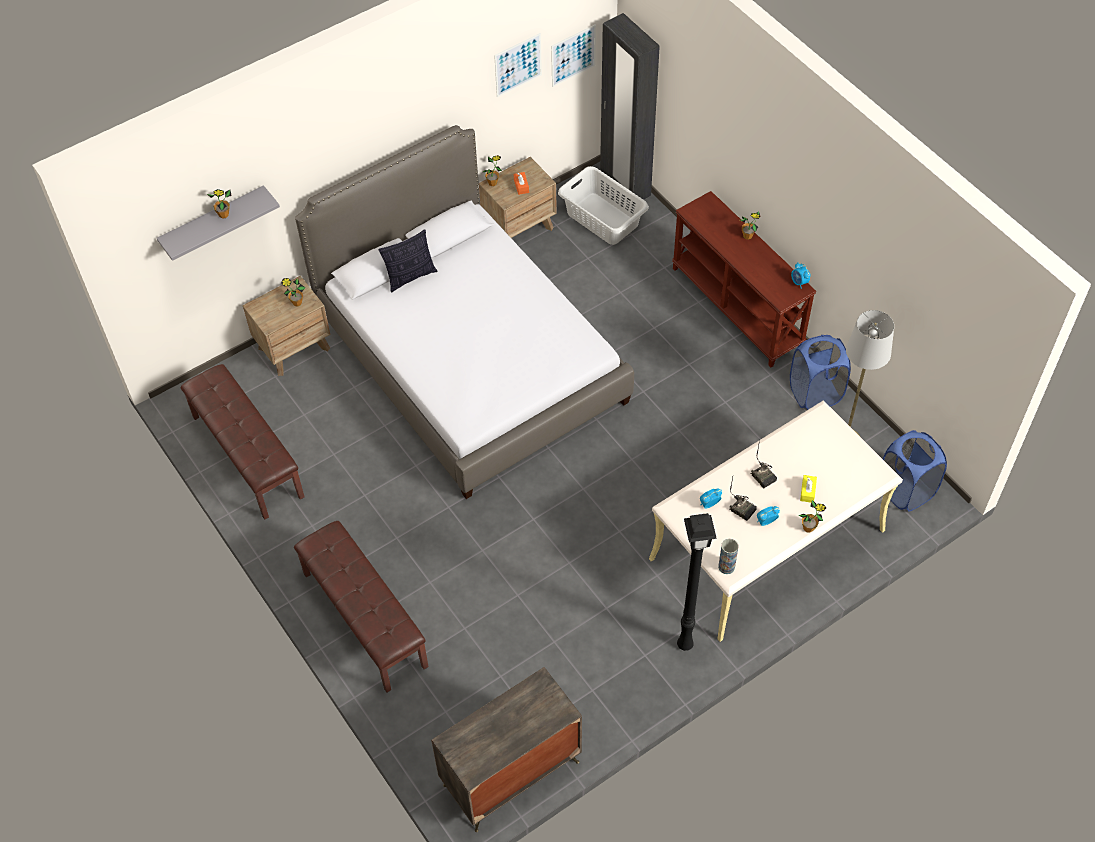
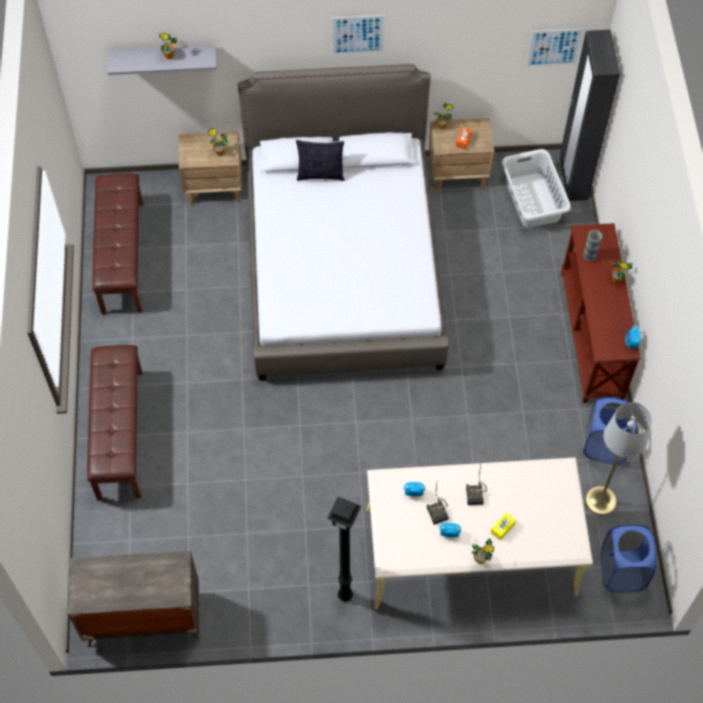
camera: 30 degrees right, 5 degrees up
(518, 65) = (492, 35): picture -> picture (358, 35)
(726, 566) = (389, 553): vase -> vase (589, 255)

